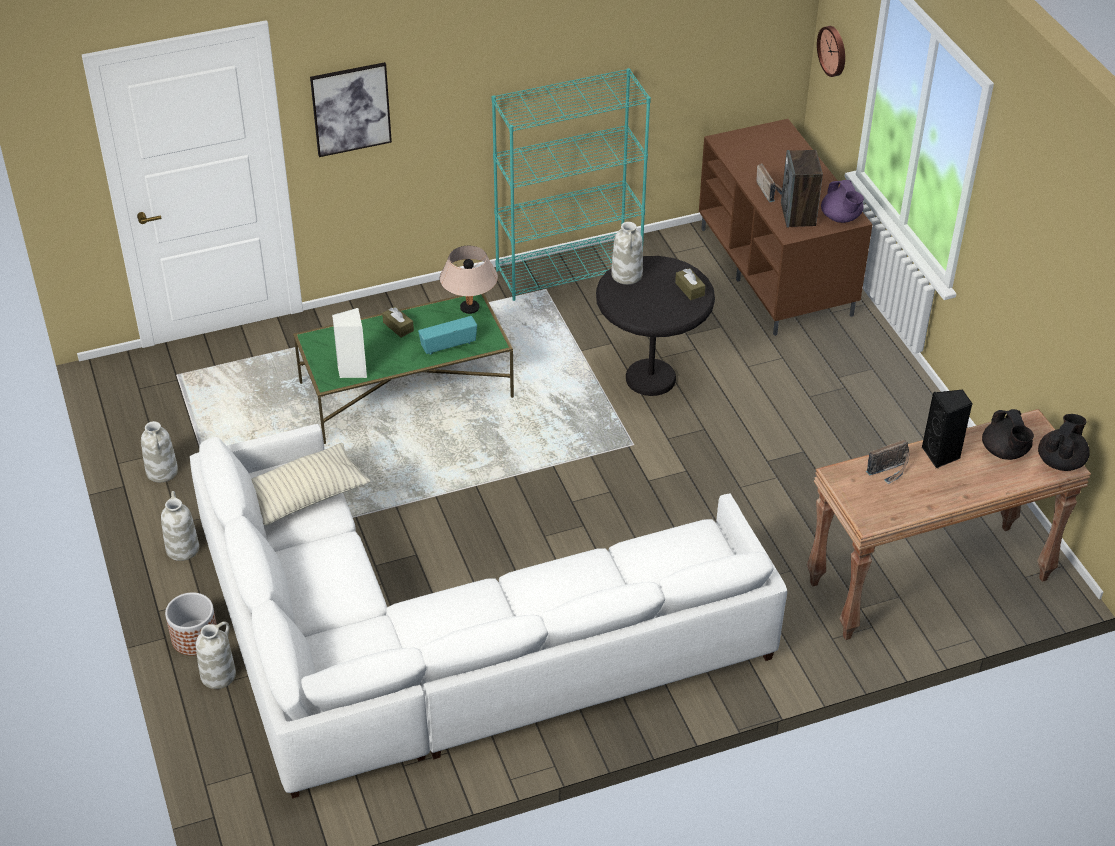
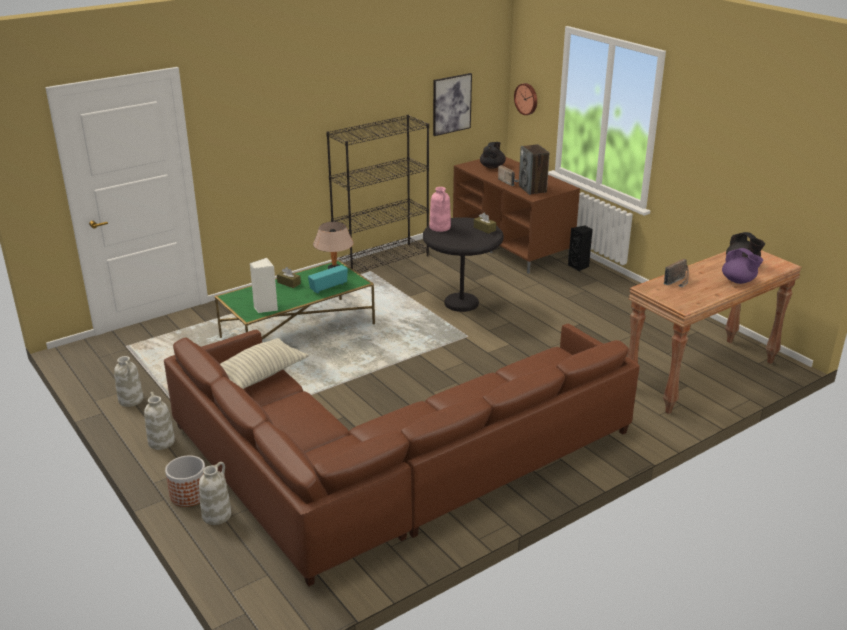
camera: 15 degrees left, 15 degrees down
(351, 109) = (236, 139): picture -> picture (451, 104)
(445, 648) = (390, 467): white sofa -> brown sofa
(569, 270) = (382, 261): turquoise bookcase -> black bookcase
(627, 275) = (440, 227): white vase -> pink vase
(841, 218) = (559, 187): purple teapot -> purple teapot (738, 281)
(941, 455) = (704, 270): black speaker -> black speaker (579, 266)
(1061, 461) = (779, 263): black teapot -> black teapot (492, 166)

